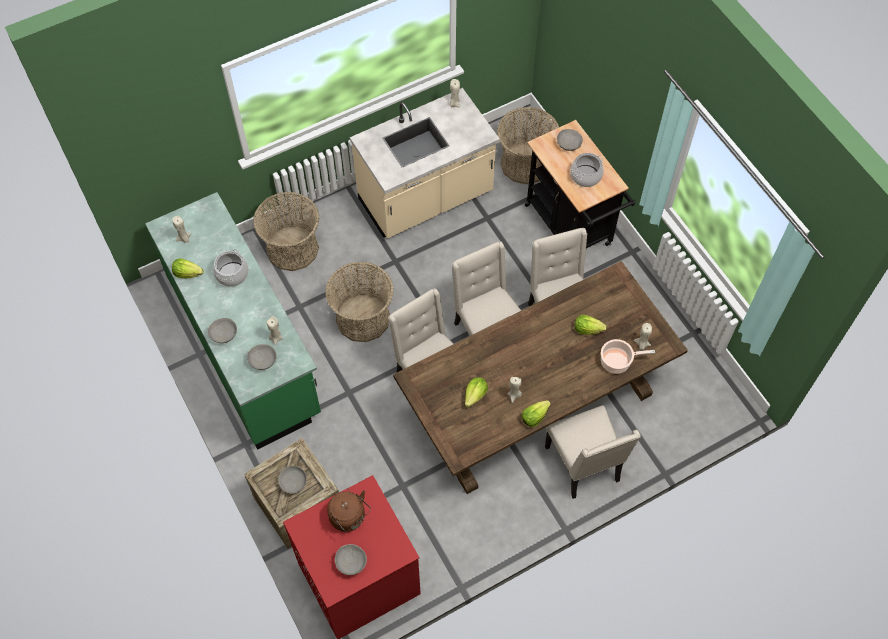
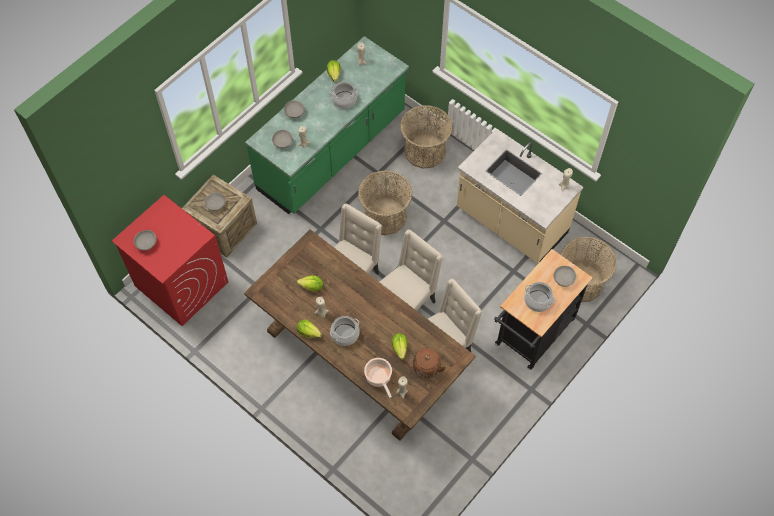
camera: 70 degrees right, 0 degrees up
(349, 518) = (178, 231): brown kettle -> brown kettle (426, 369)
(551, 379) = (345, 334): none -> cooking pot
(584, 465) = (319, 406): beige chair -> none

